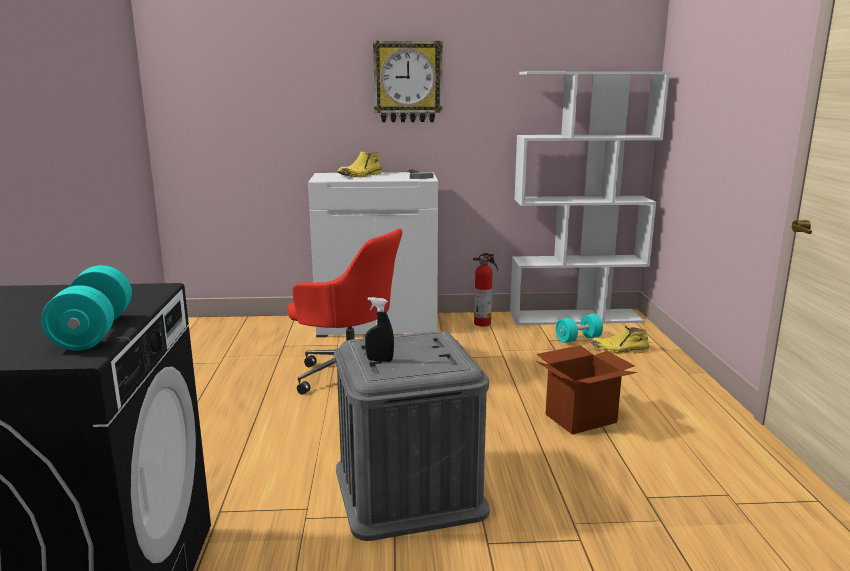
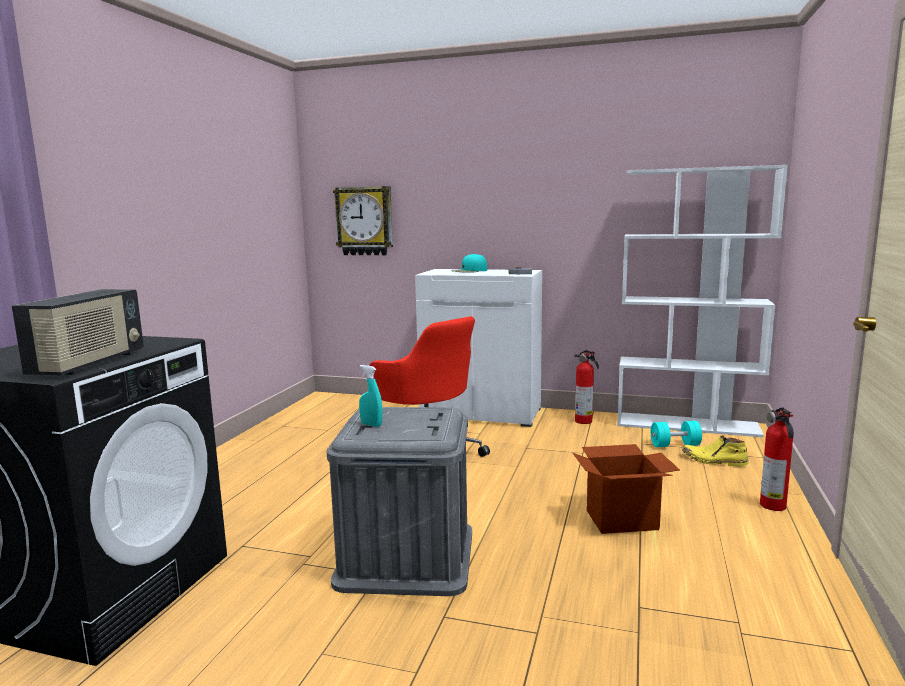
camera: 20 degrees right, 5 degrees down
(94, 332) = (89, 364): turquoise dumbbell -> radio
(361, 175) = (469, 271): yellow boot -> turquoise cap
(379, 360) = (371, 424): black spray bottle -> turquoise spray bottle
(407, 82) = (519, 185): wall clock -> wall clock (364, 221)
(690, 386) = (773, 506): none -> fire extinguisher

